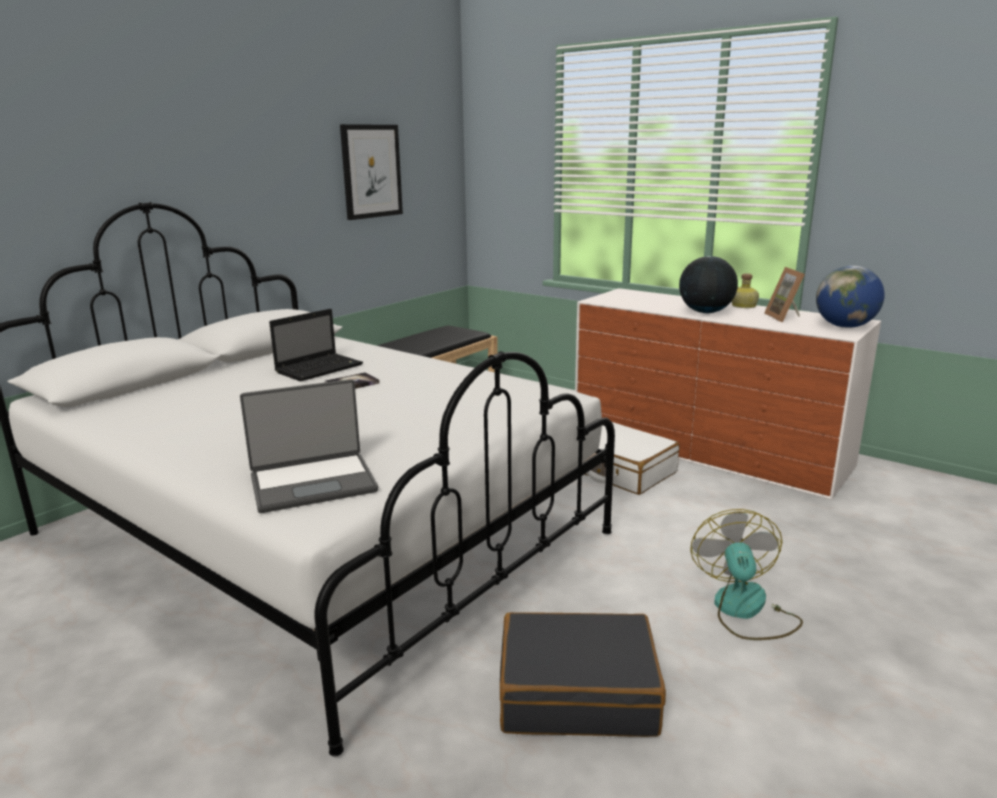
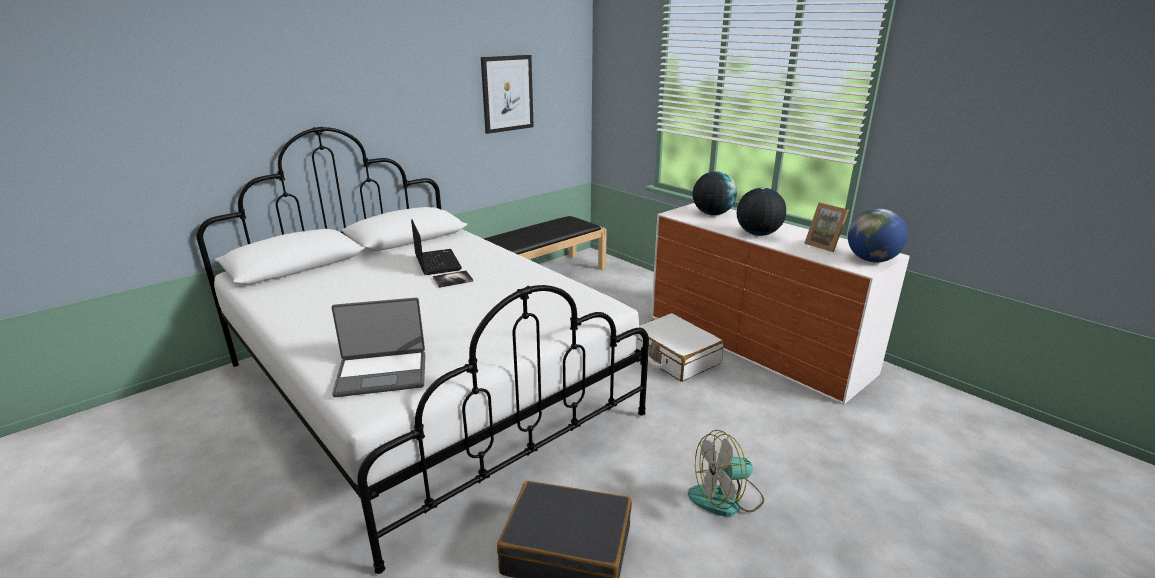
camera: 10 degrees right, 5 degrees up
(320, 368) = (436, 262): laptop -> laptop turned 75 degrees counterclockwise
(641, 298) = (712, 214): none -> globe
(744, 306) = (795, 229): bottle -> none
(745, 610) = (726, 498): fan -> fan turned 120 degrees counterclockwise
(785, 317) = (824, 245): picture frame -> picture frame turned 45 degrees counterclockwise

